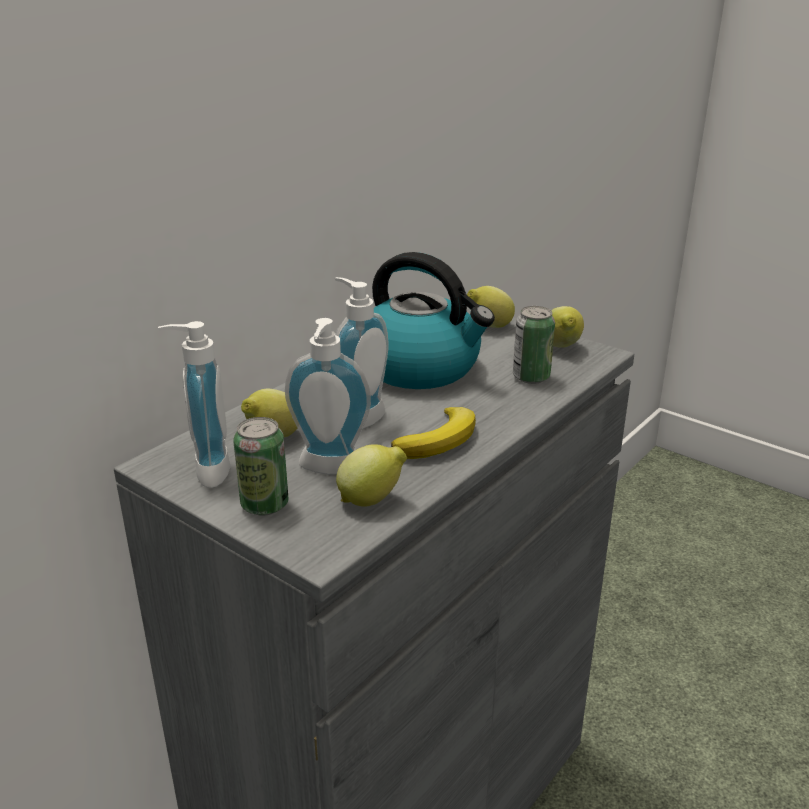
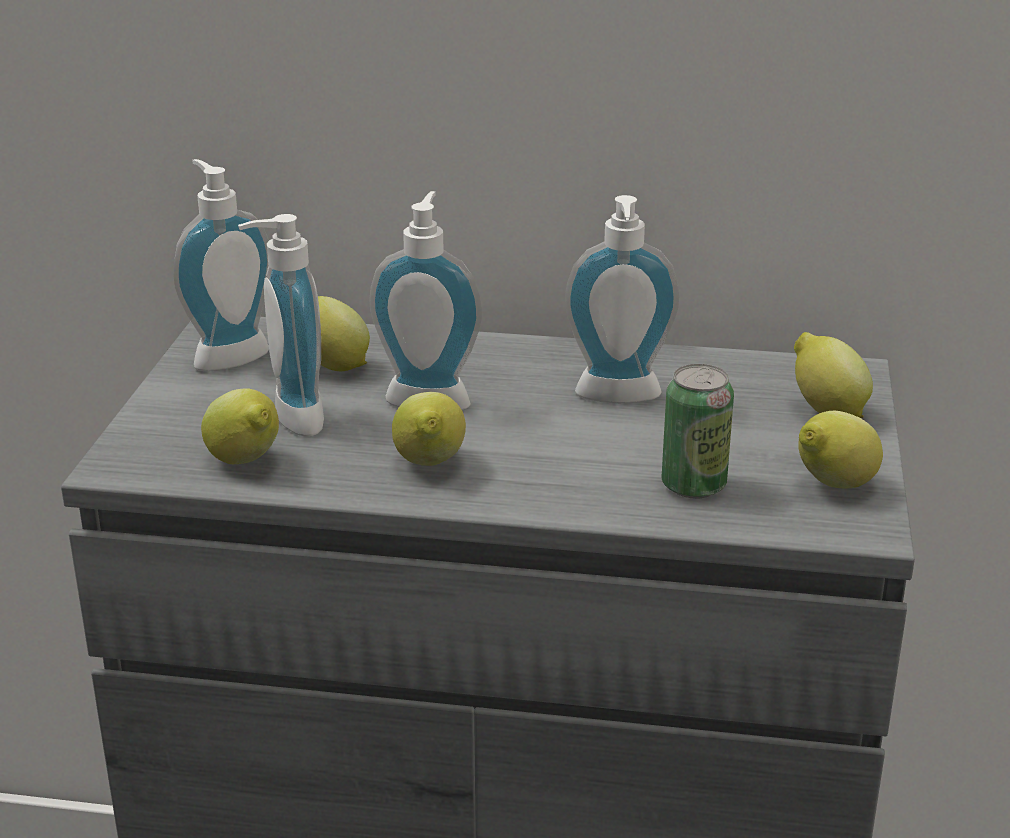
camera: 60 degrees right, 0 degrees up
(264, 505) = (187, 407): can -> none
(421, 367) = (618, 399): kettle -> soap dispenser
(440, 440) = (429, 466): banana -> lemon

